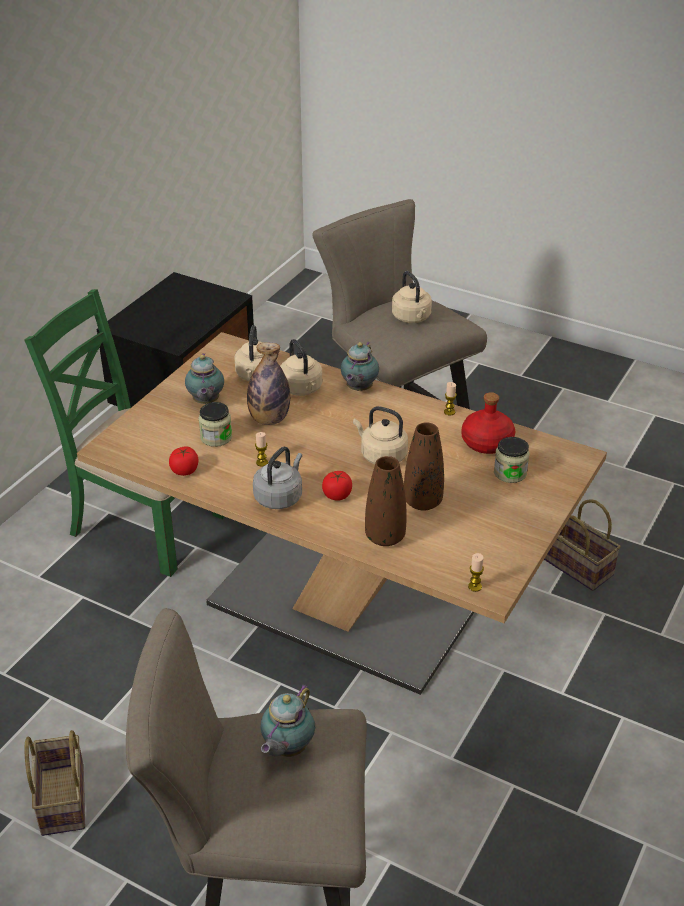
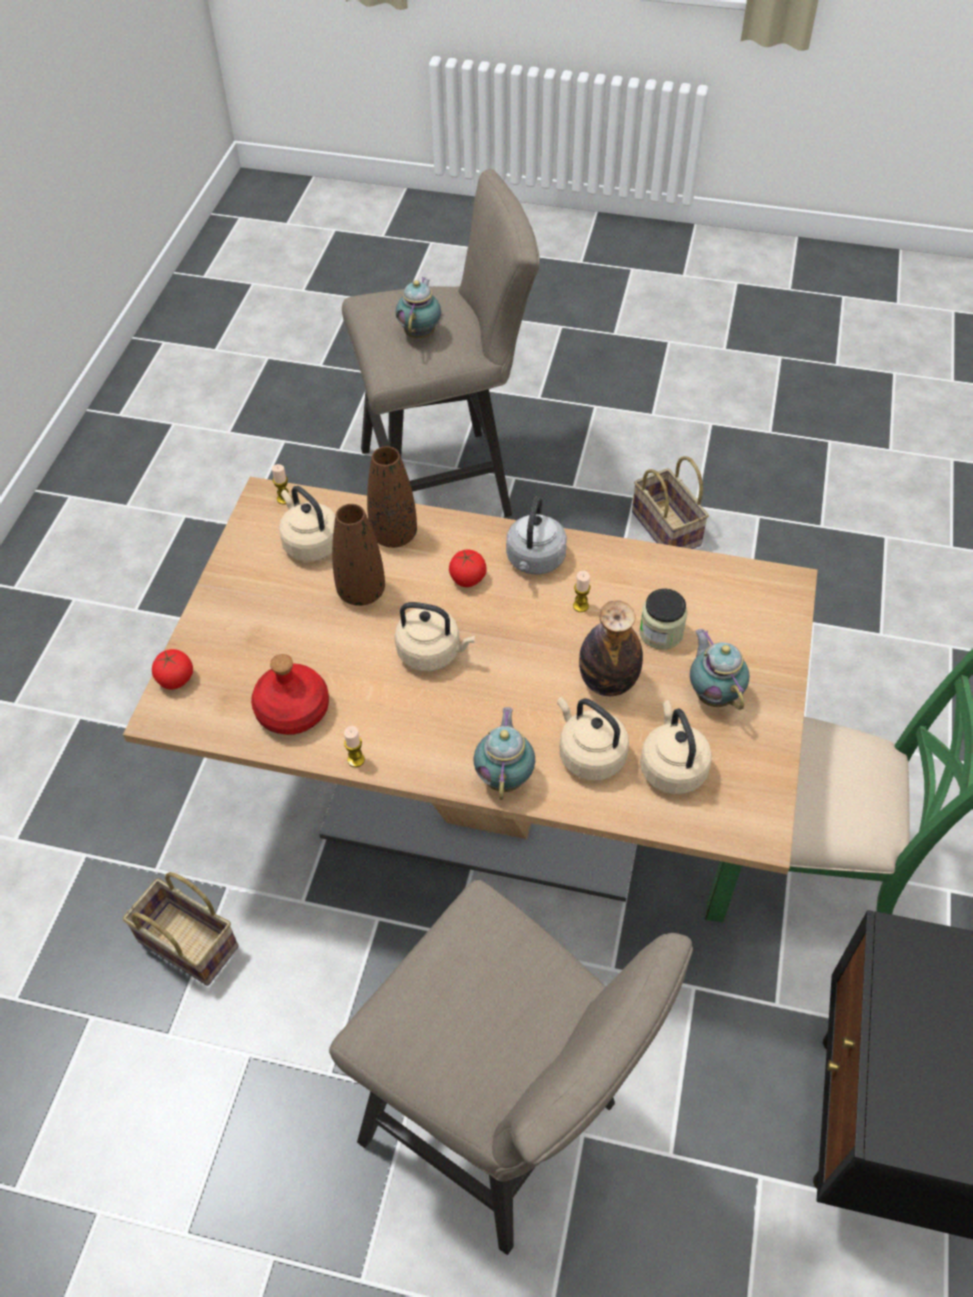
camera: 165 degrees right, 15 degrees up
(184, 470) = (668, 572): tomato -> tomato (175, 679)
(412, 318) = (471, 1005): beige kettle -> beige kettle (310, 543)
(510, 473) = (256, 662): jar -> none

